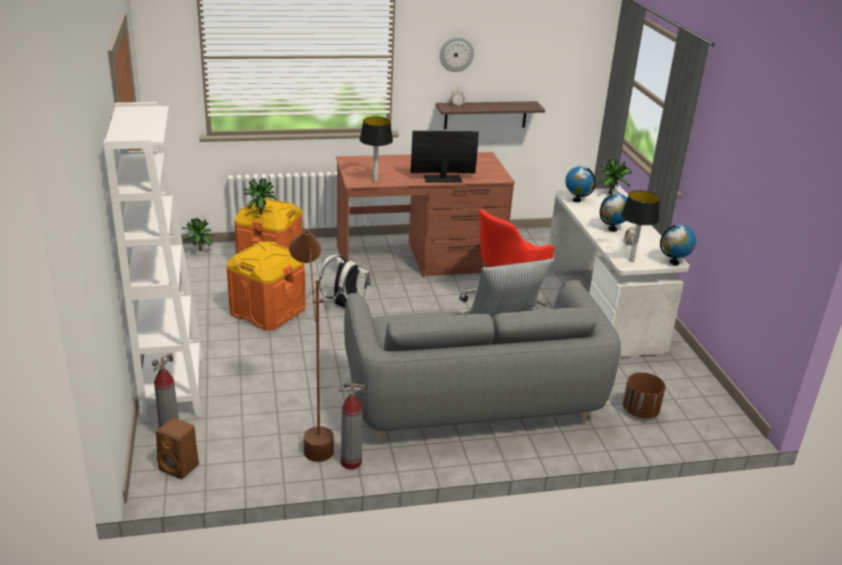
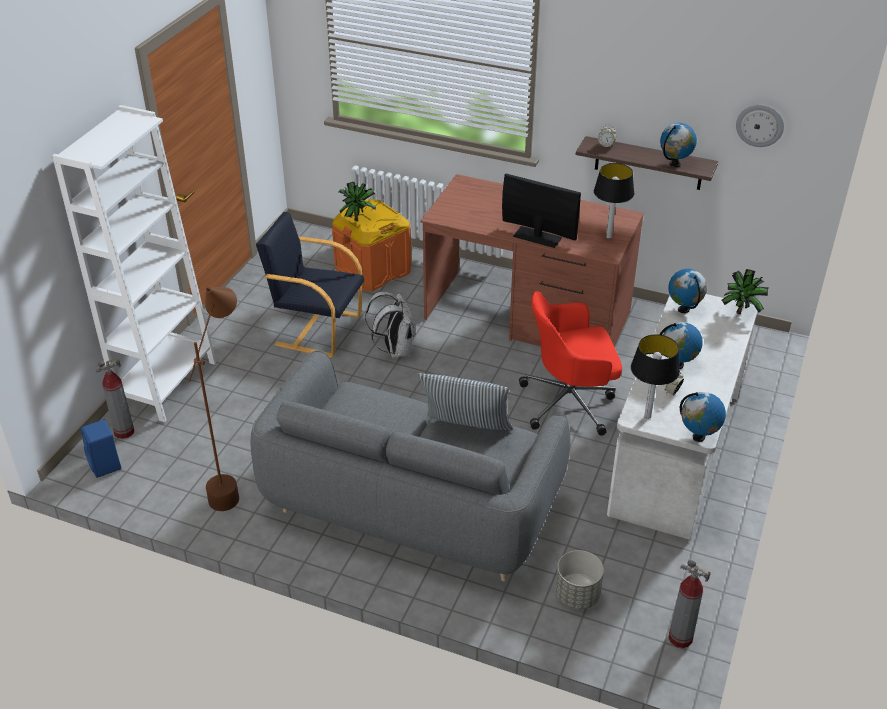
camera: 35 degrees right, 10 degrees up
(180, 467) = (105, 466): brown speaker -> blue speaker
(198, 251) = (317, 237): potted plant -> none
(267, 311) = (317, 329): orange storage box -> black armchair
(351, 462) = (239, 522): fire extinguisher -> fire extinguisher (680, 638)
(375, 181) = (460, 219): table lamp -> table lamp (609, 237)
(456, 54) = (613, 83): wall clock -> wall clock (760, 125)
(514, 107) = (675, 164): none -> globe
(640, 411) = (577, 596): brown planter -> grey planter

